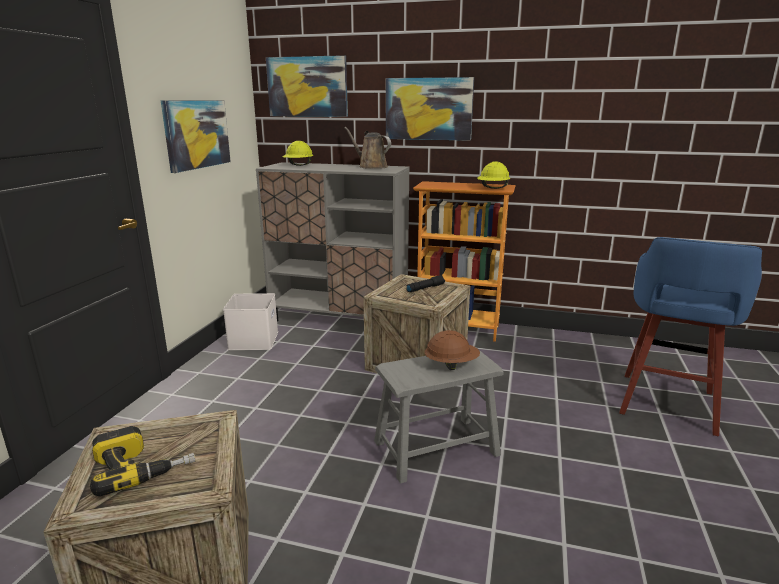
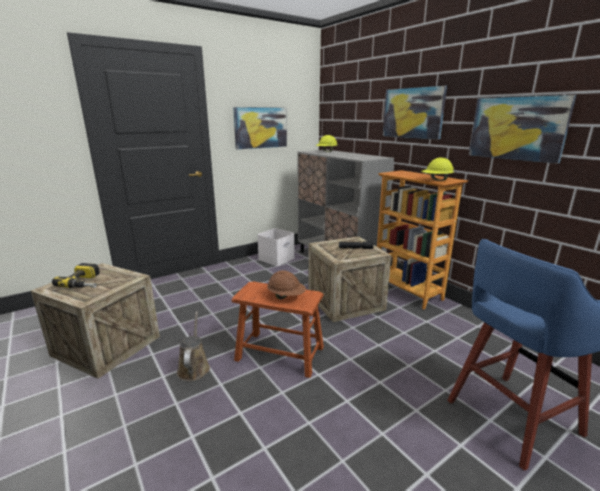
camera: 40 degrees right, 0 degrees up
(307, 87) = (344, 98): picture -> picture (517, 128)
(370, 167) = (365, 156): brown watering can -> brown watering can (194, 367)
(436, 448) = (280, 353): grey stool -> brown stool

